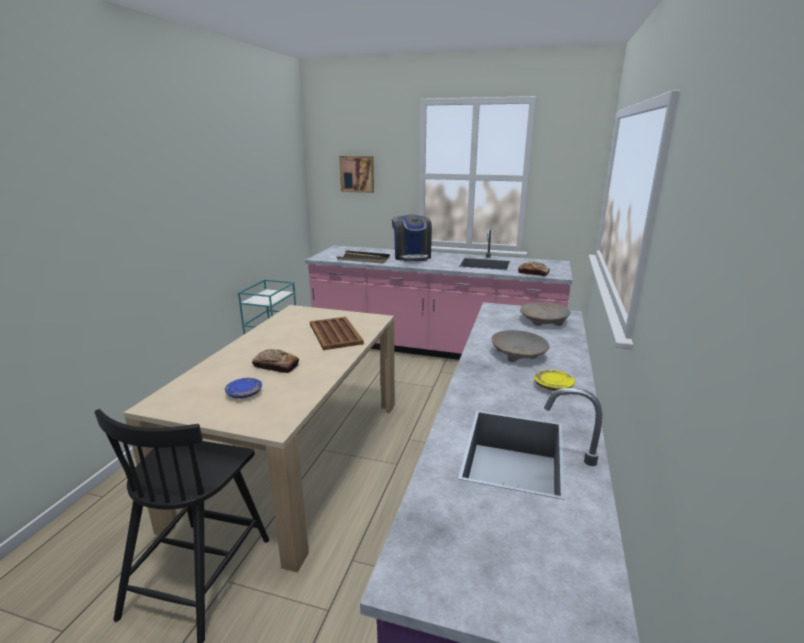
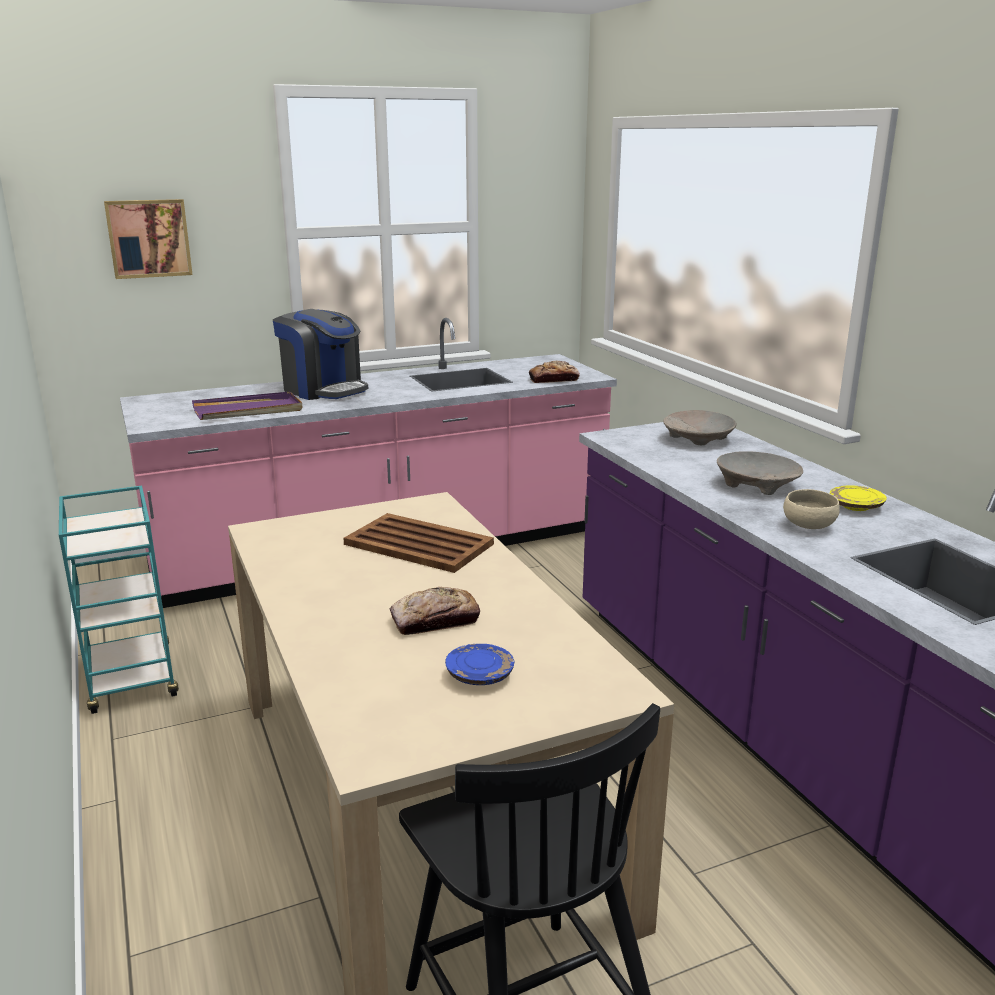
camera: 40 degrees left, 0 degrees up
(364, 259) = (248, 410): black tray -> purple tray
(493, 386) = (809, 526): none -> beige bowl

